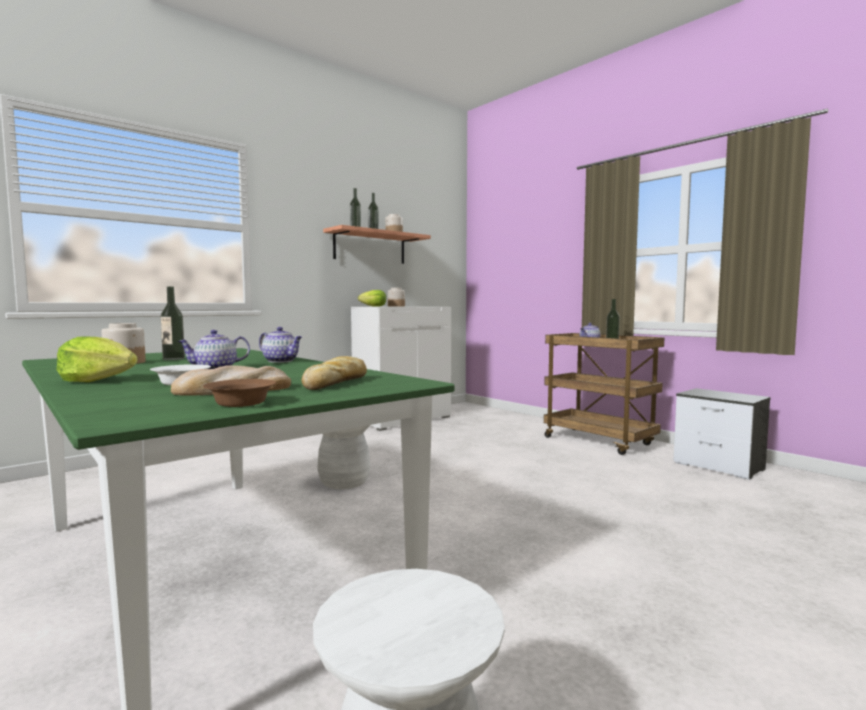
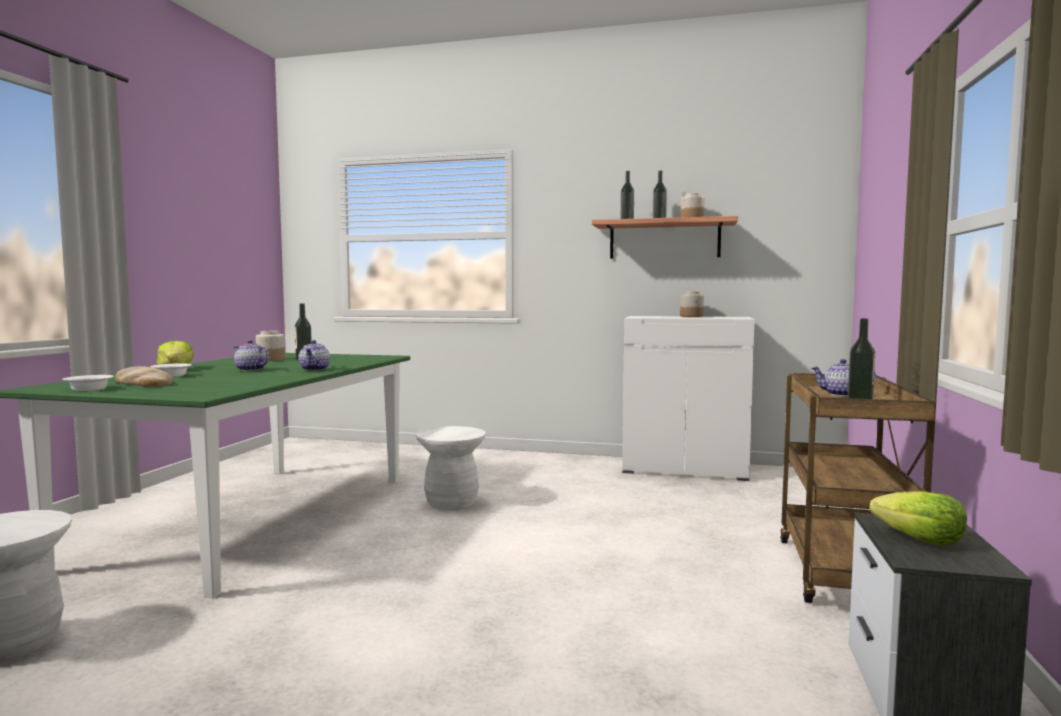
camera: 55 degrees right, 0 degrees up
(242, 403) = (90, 389): brown bowl -> white bowl
(337, 382) = (192, 387): bread -> none
(373, 306) = (651, 316): lettuce -> lettuce (920, 540)

